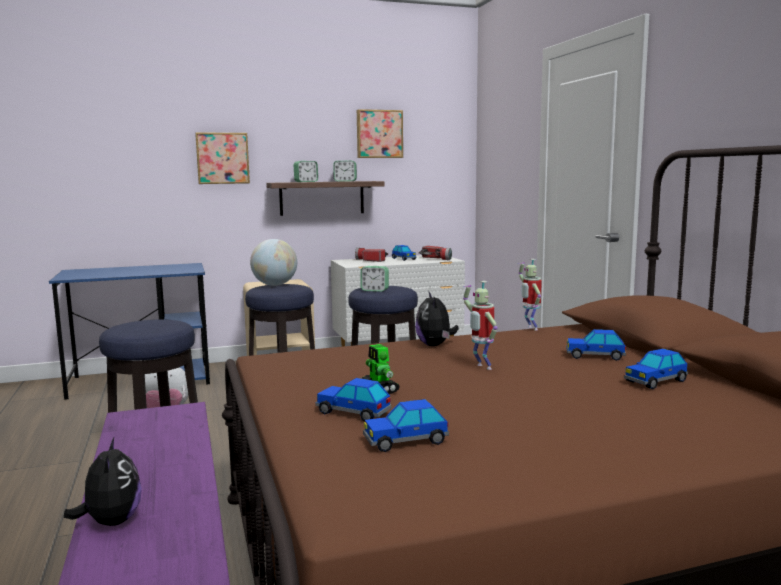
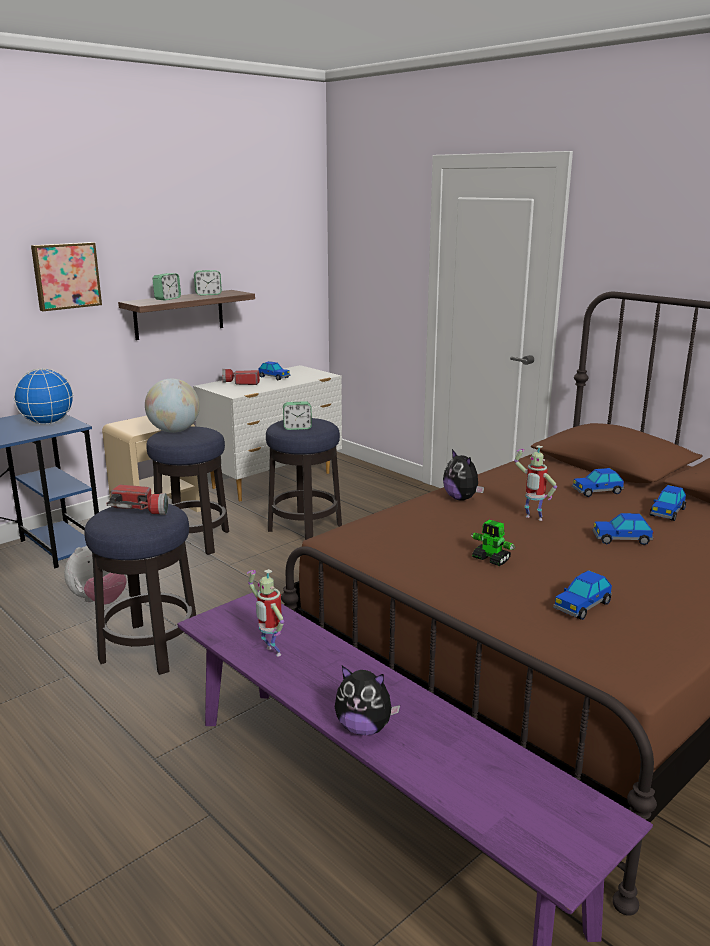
camera: 25 degrees left, 10 degrees up
(111, 522) = (364, 728): plush toy -> plush toy turned 150 degrees clockwise
(179, 269) = (48, 423): none -> globe
(353, 413) = (506, 587): toy car -> toy car (621, 539)
(379, 134) = (234, 234): picture -> none
(436, 258) = (308, 374): flashlight -> flashlight (141, 510)
(530, 328) = (509, 465): toy robot -> toy robot (270, 652)

